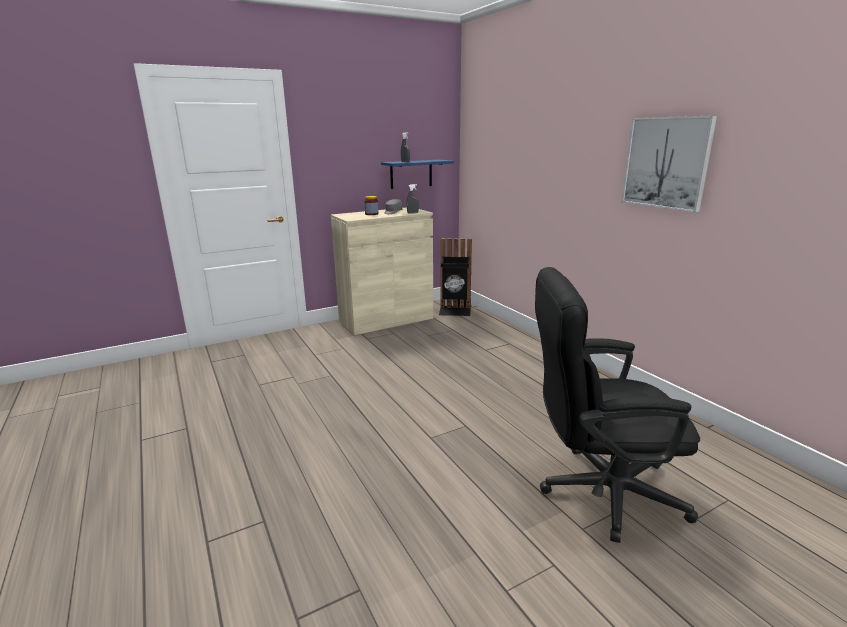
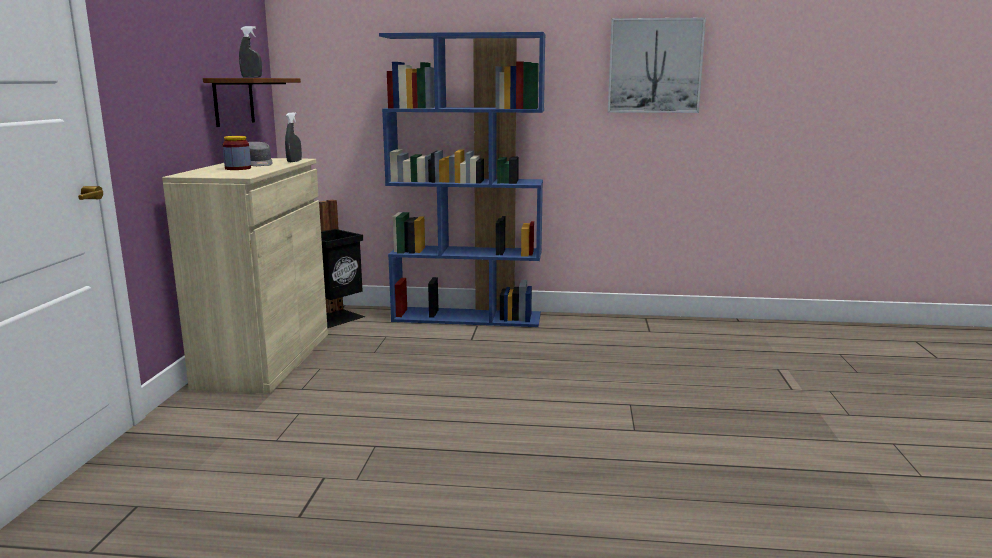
camera: 55 degrees left, 5 degrees down
(411, 174) = (233, 101): blue shelf -> brown shelf
(516, 337) = (468, 317): none -> blue bookcase
(598, 491) = (799, 389): black office chair -> none

